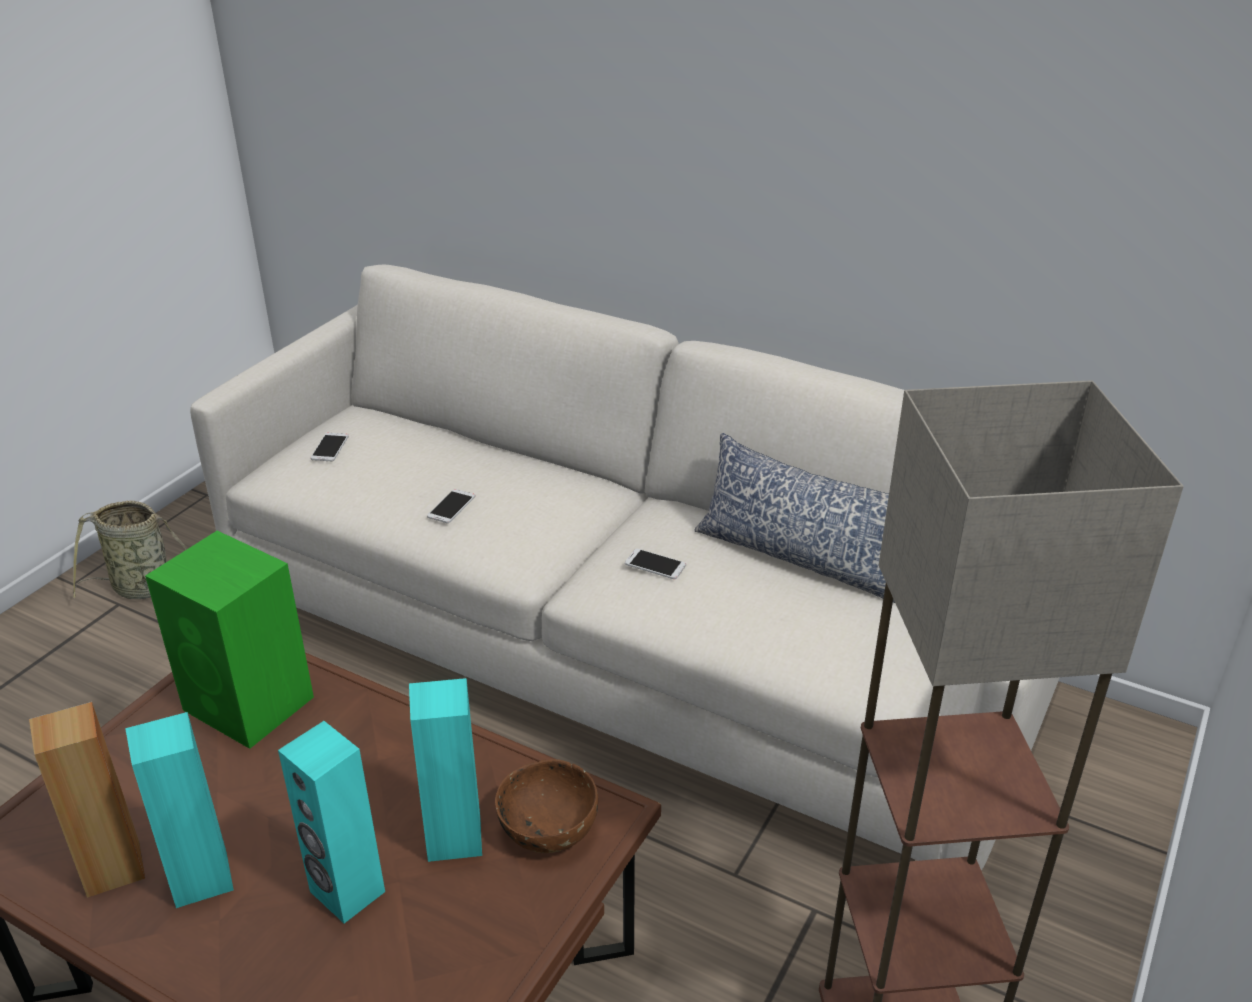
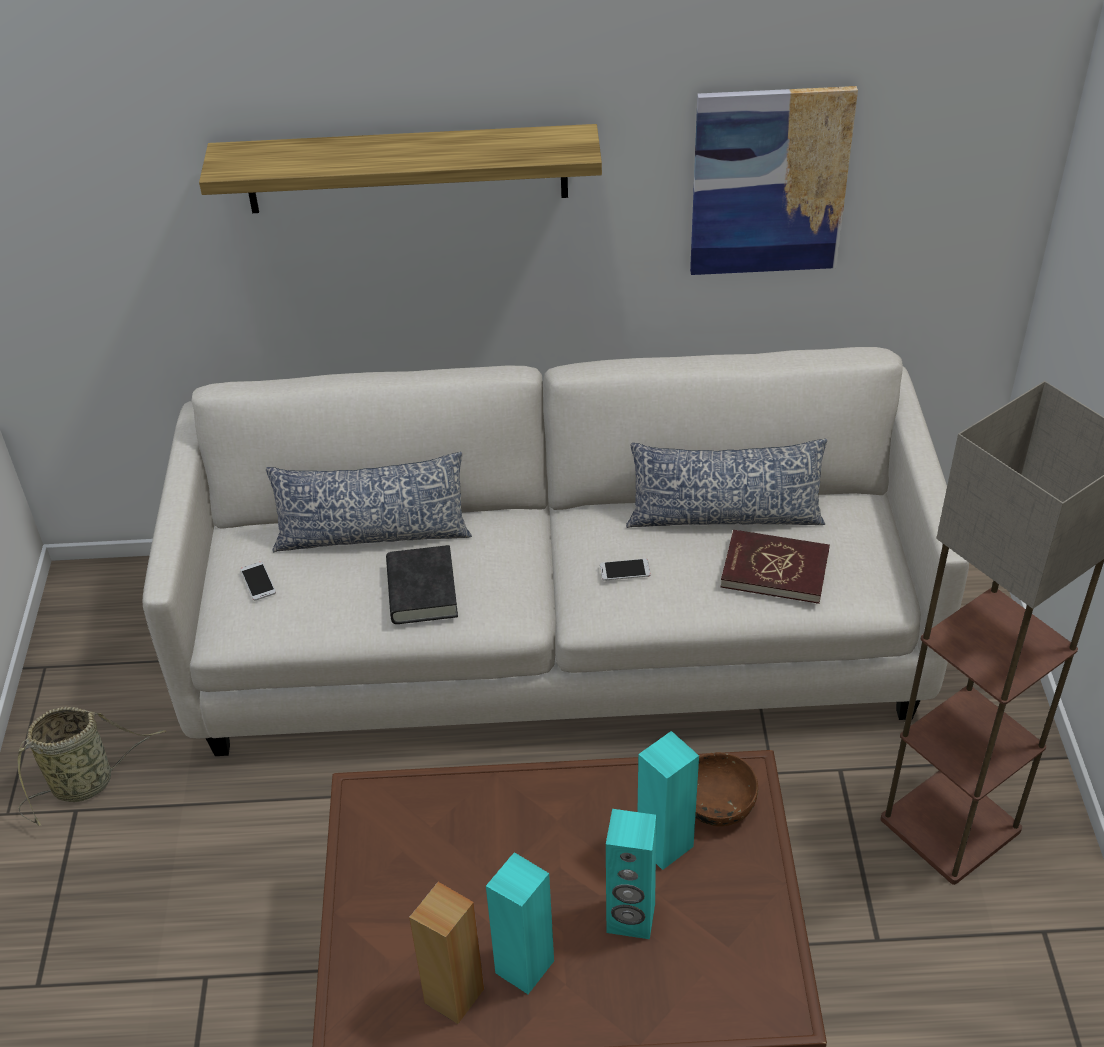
camera: 30 degrees left, 10 degrees up
(251, 705) = (420, 830): green speaker -> none
(451, 506) = (422, 591): phone -> black book
(459, 450) = (372, 535): none -> pillow
(596, 78) = (406, 169): none -> shelf
(814, 627) = (775, 569): none -> red book
(973, 181) = (769, 182): none -> picture

